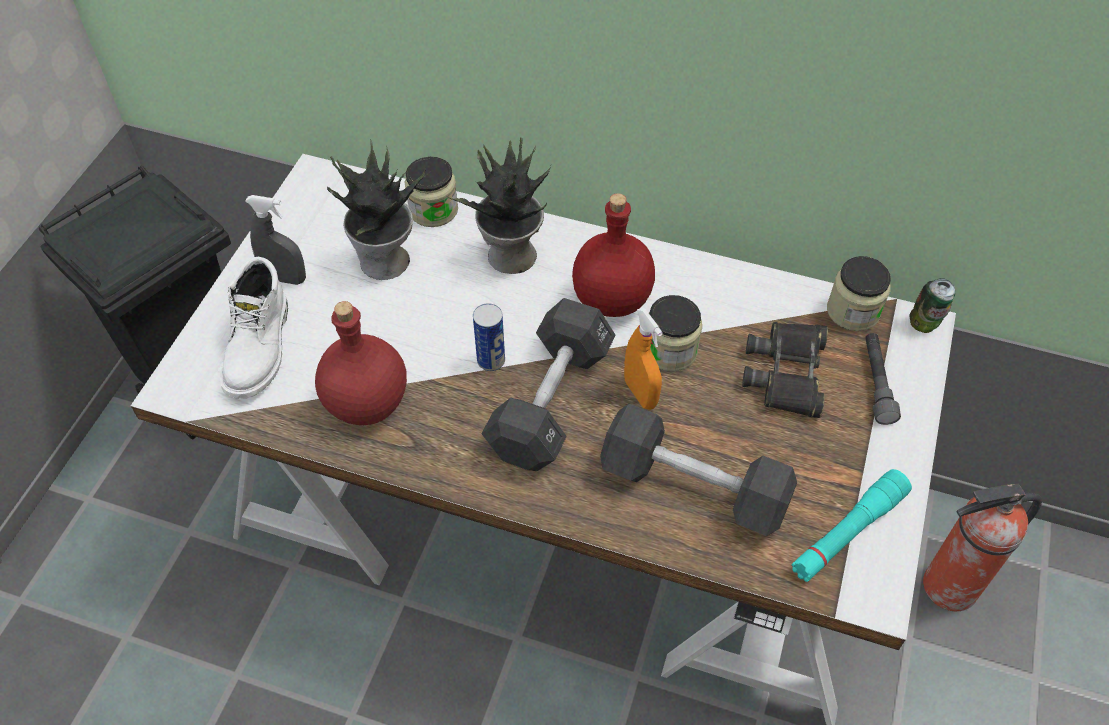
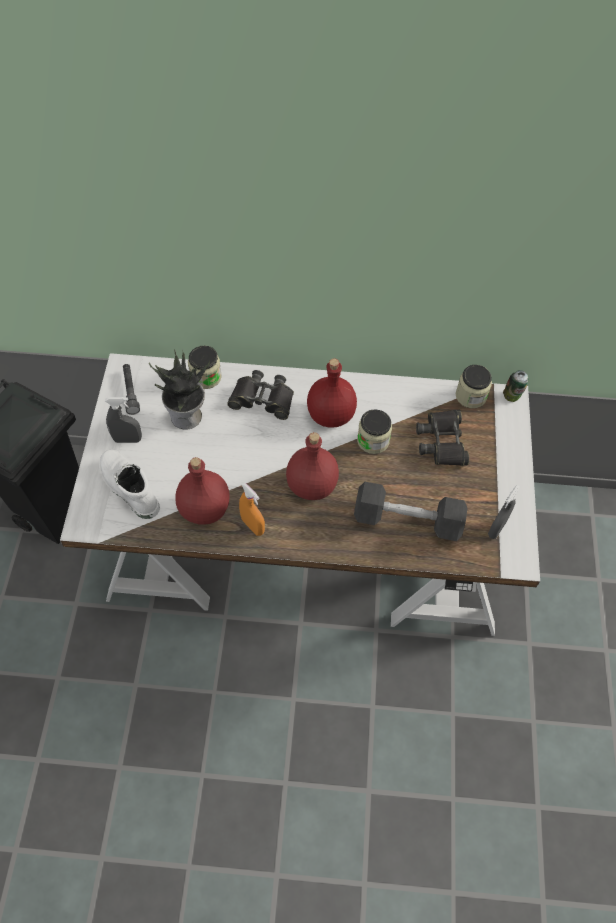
camera: 15 degrees left, 5 degrees up
(260, 348) = (128, 488): white boot -> white boot turned 150 degrees clockwise
(491, 361) = (270, 468): can -> none
(510, 257) = (262, 399): potted plant -> black binoculars
(550, 401) = (312, 486): black dumbbell -> red bottle
(640, 393) = (363, 470): orange spray bottle -> orange spray bottle (253, 526)
(847, 532) = (497, 528): turquoise flashlight -> grey spray bottle
(876, 383) = (493, 437): grey flashlight -> grey flashlight (130, 392)
(947, 587) = (541, 538): fire extinguisher -> none

